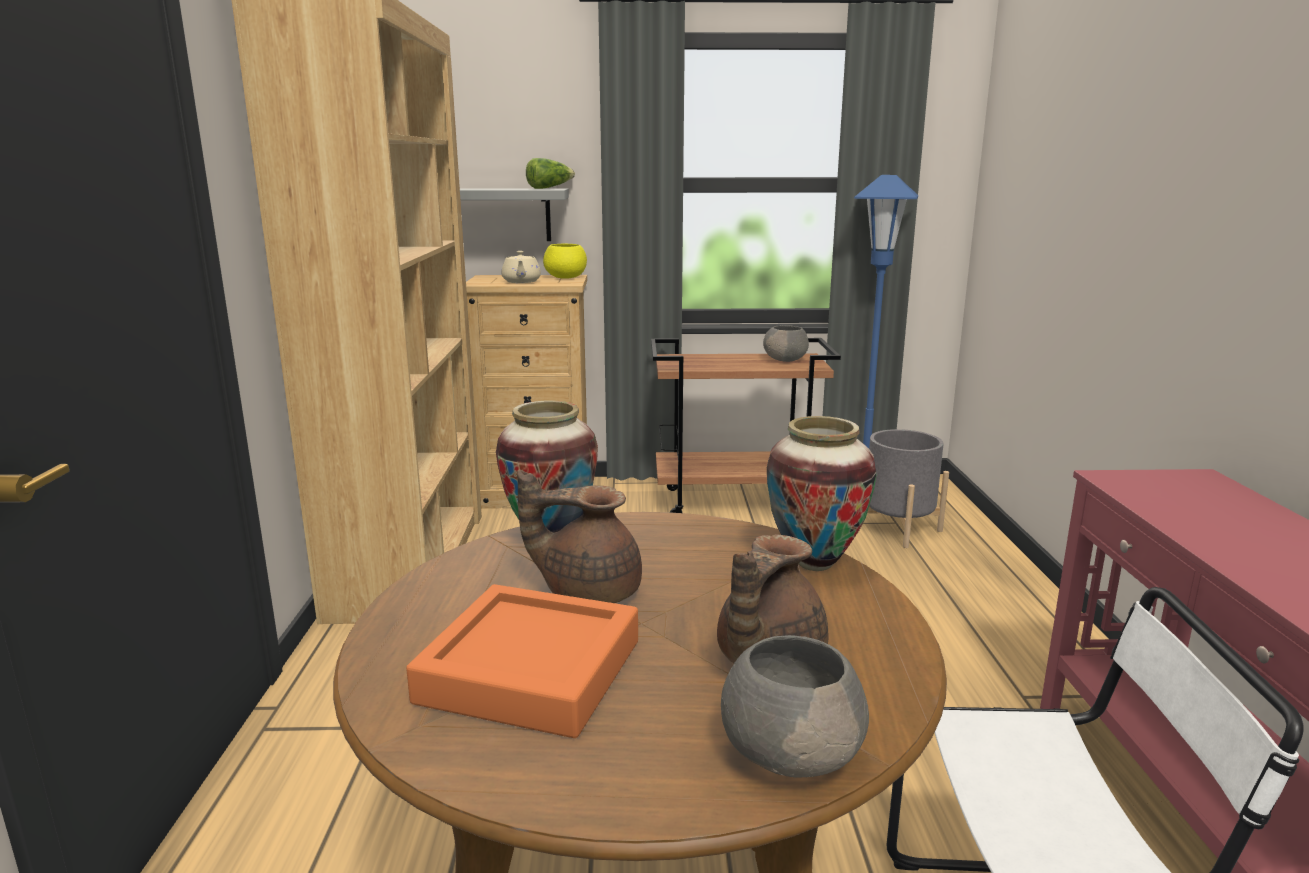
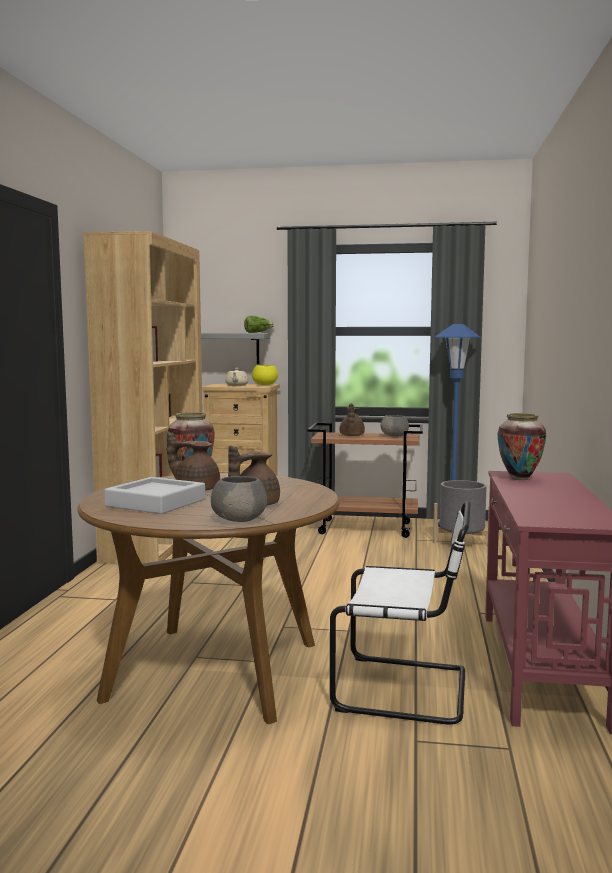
camera: 10 degrees right, 10 degrees down
(531, 671) = (156, 503): orange tray -> grey tray
(717, 362) = (351, 436): none -> brown teapot
(814, 563) = (306, 487): vase -> vase (519, 478)

